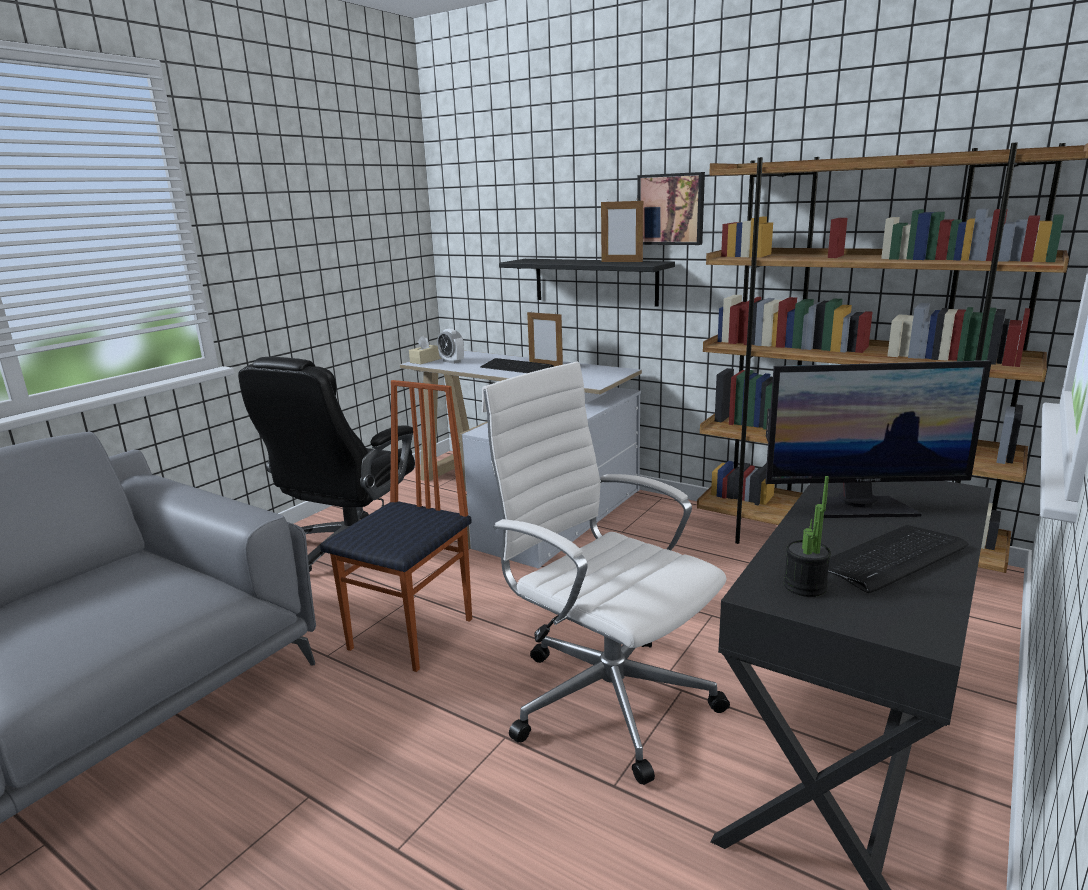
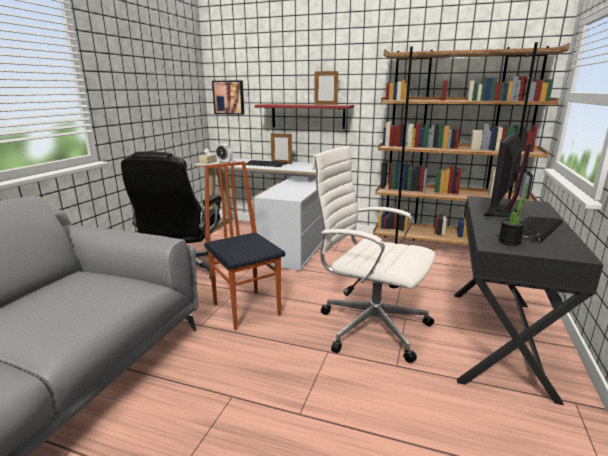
camera: 15 degrees left, 0 degrees up
(414, 633) = (247, 308): chair -> chair turned 45 degrees counterclockwise
(595, 281) = (308, 116): black shelf -> red shelf
(671, 209) = (352, 76): picture -> picture (229, 97)
(860, 506) = (501, 211): monitor -> monitor turned 135 degrees clockwise

